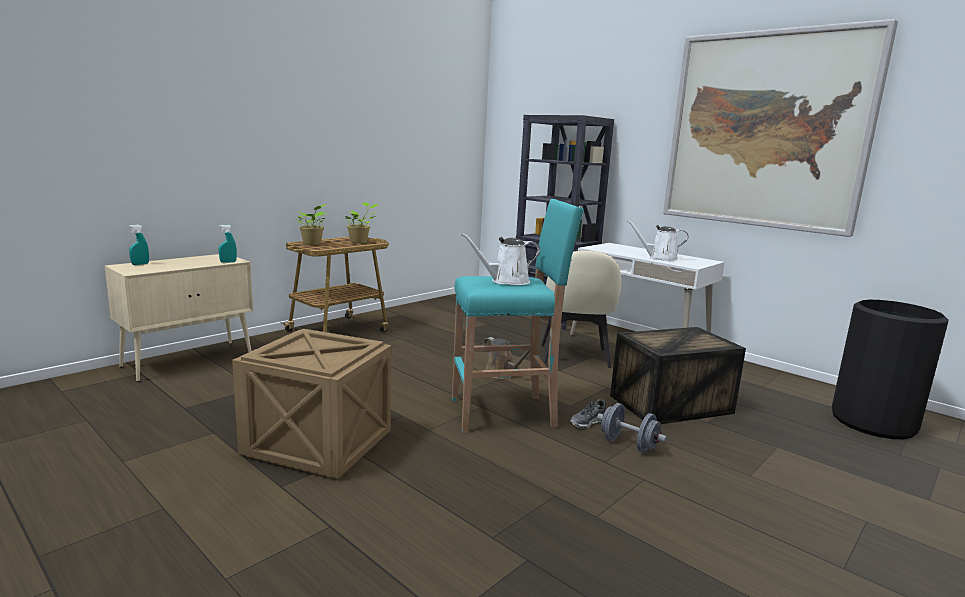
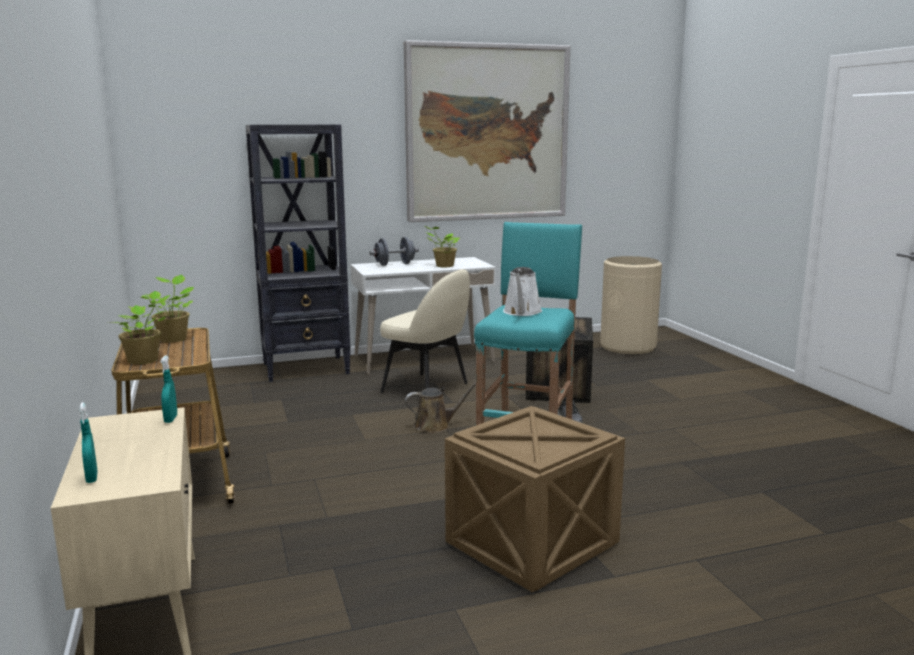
camera: 60 degrees left, 0 degrees up
(628, 444) = (617, 418): grey dumbbell -> grey dumbbell (394, 264)
(660, 258) = (443, 266): white watering can -> potted plant
(873, 422) = (628, 346): black trash can -> beige trash can

